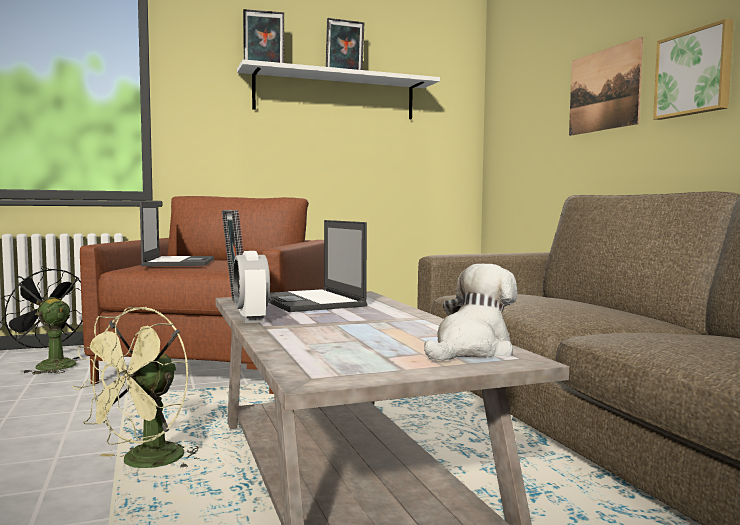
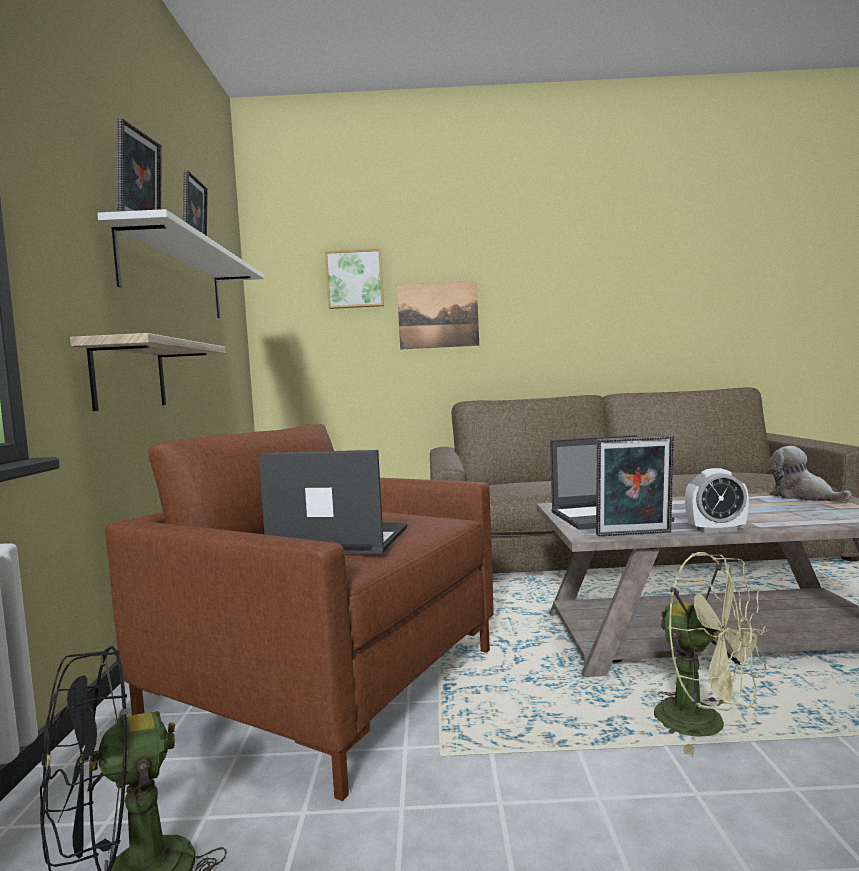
camera: 70 degrees left, 0 degrees up
(258, 163) = (129, 376): none -> shelf
(694, 73) = (525, 315): picture -> picture (355, 279)

